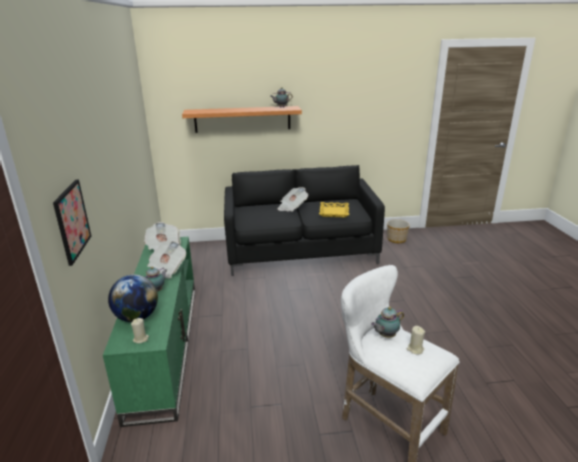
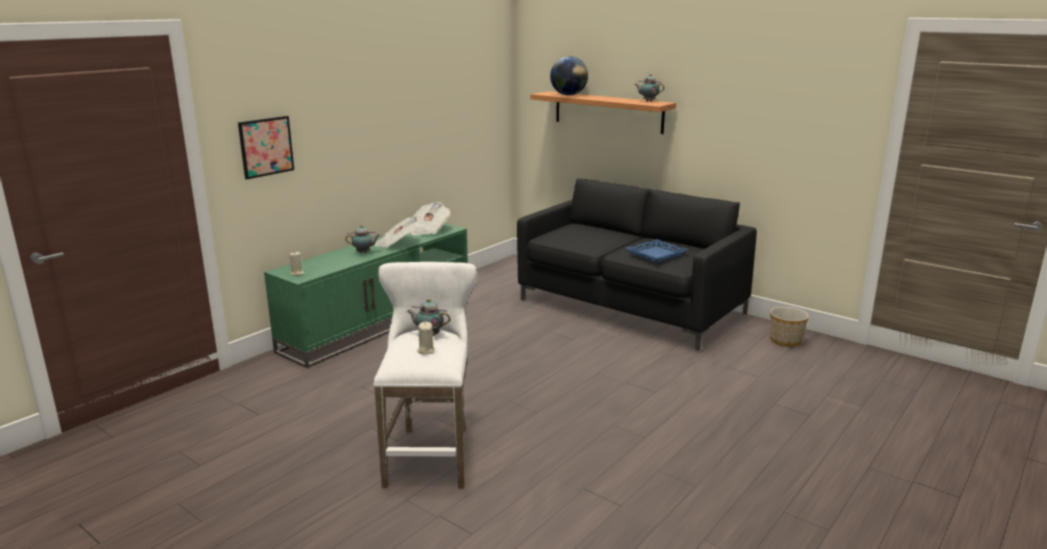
camera: 45 degrees right, 5 degrees down
(137, 317) = (320, 262): globe -> globe (568, 95)
(292, 207) = (623, 238): newspaper -> none
(334, 212) = (656, 254): yellow tray -> blue tray

